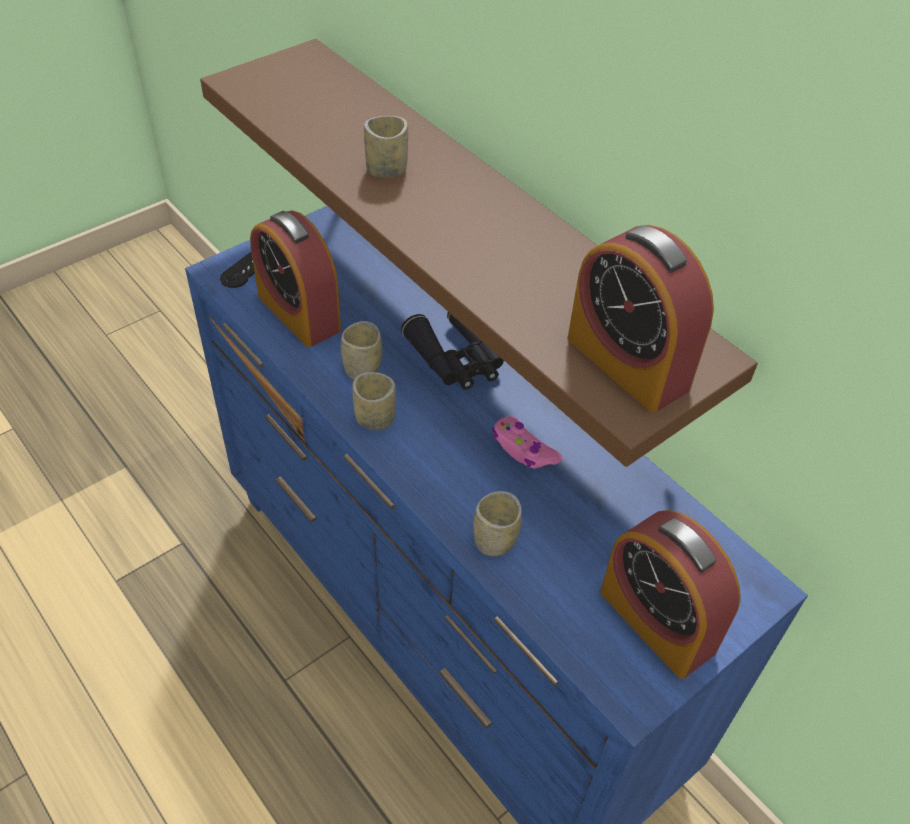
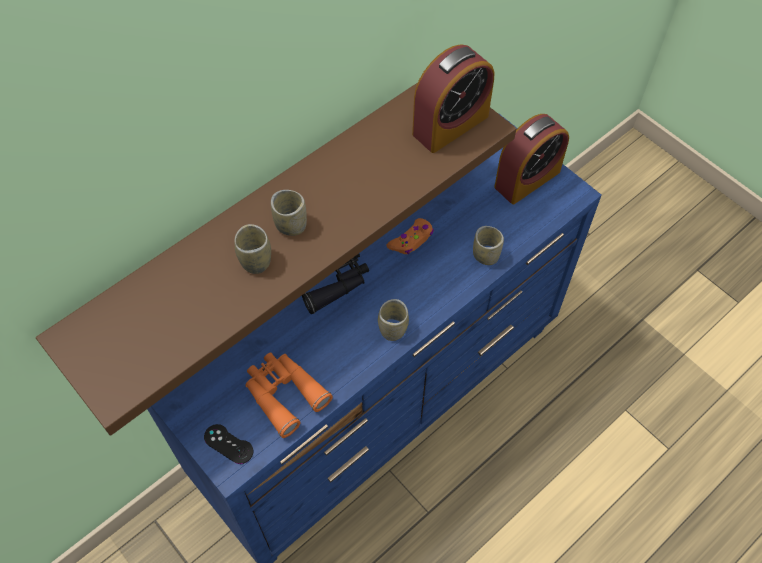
camera: 90 degrees left, 10 degrees up
(299, 313) = (284, 394): alarm clock -> orange binoculars
(362, 368) = (344, 342): cup -> cup (291, 225)
(523, 449) = (411, 240): pink game controller -> orange game controller

